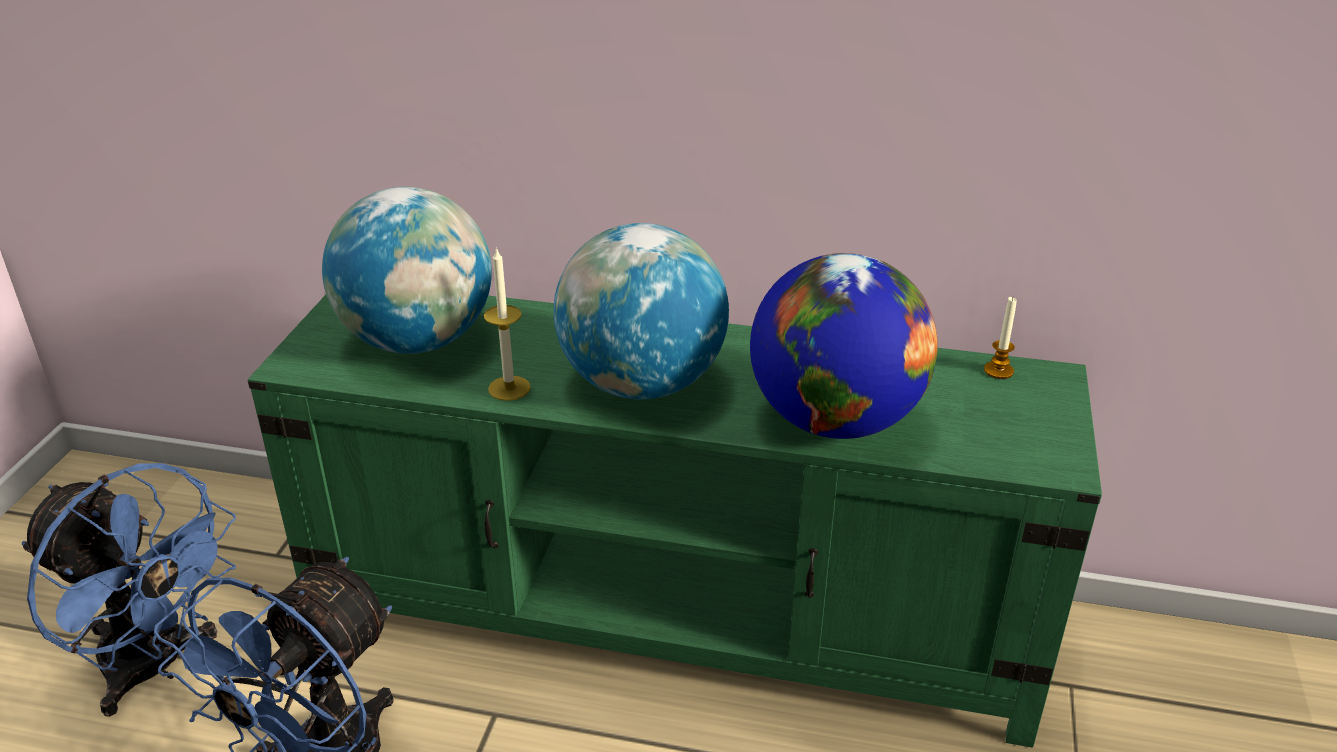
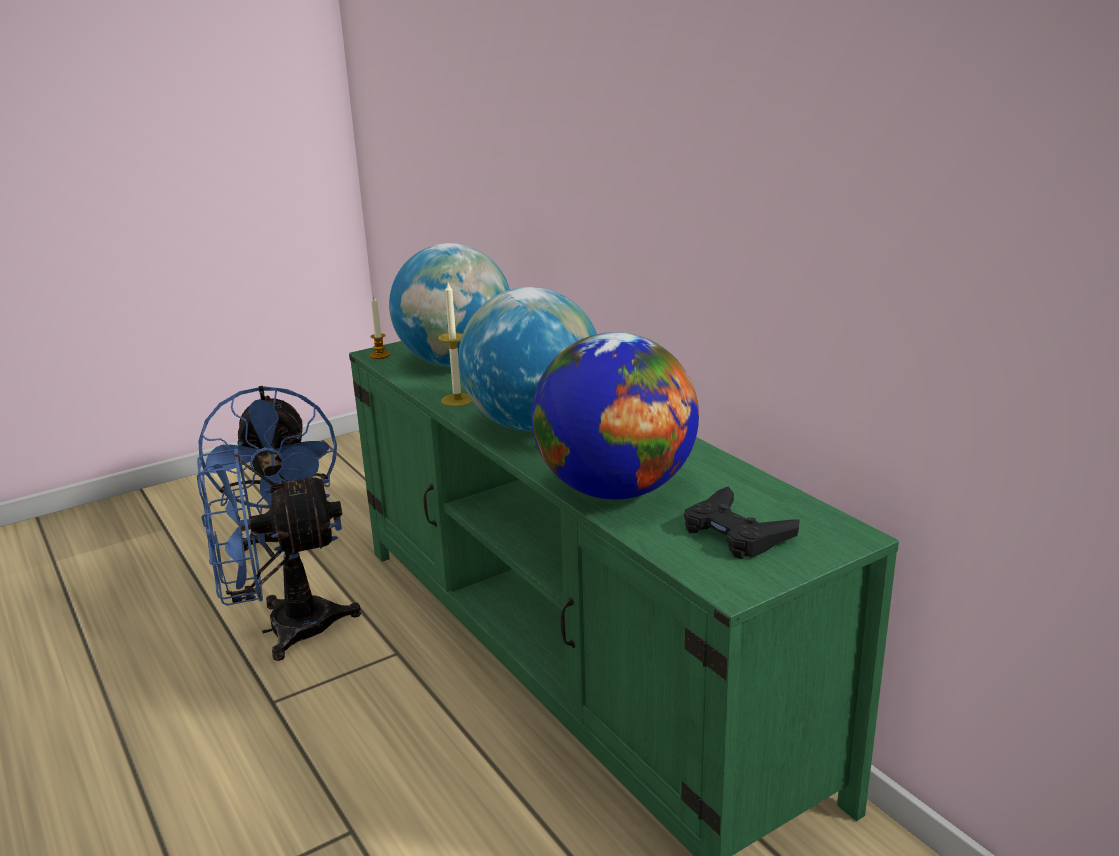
camera: 45 degrees right, 10 degrees down
(986, 415) = (736, 533): none -> black game controller
(998, 371) = (805, 513): candle -> candle (380, 355)

